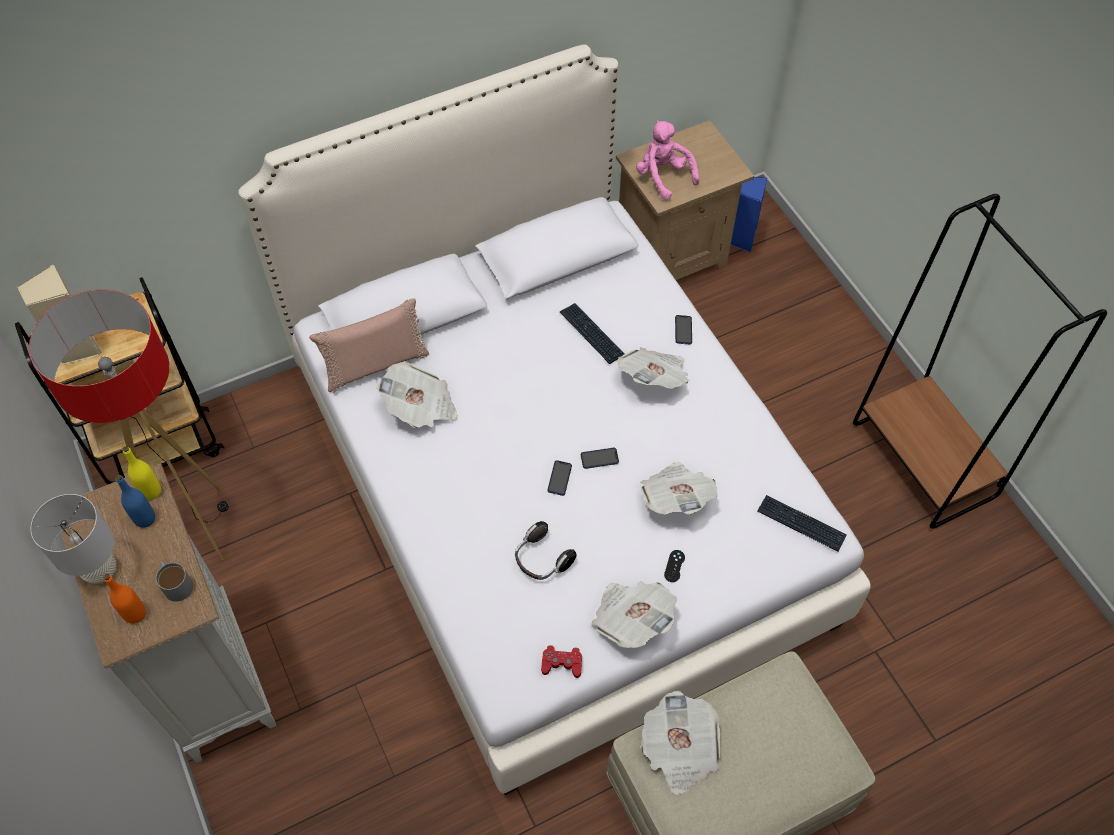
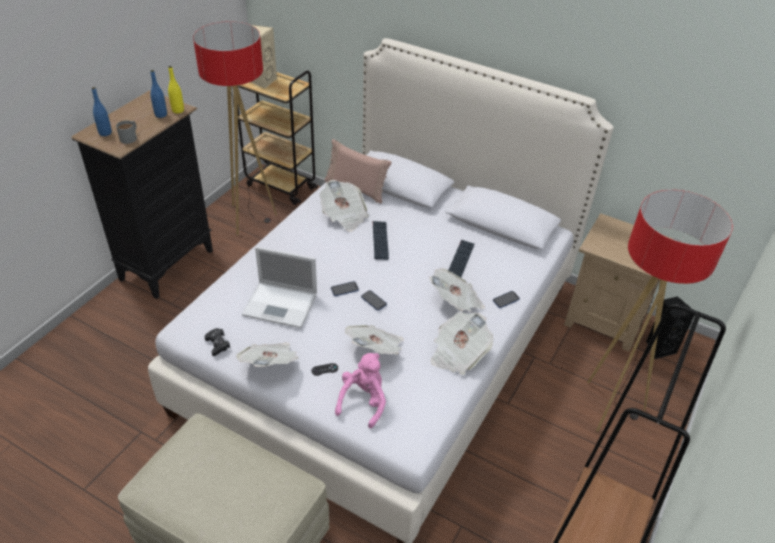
camera: 55 degrees right, 15 degrees down
(102, 570) = (124, 115): grey table lamp -> none
(135, 614) = (105, 133): orange bottle -> blue bottle
(216, 678) = (169, 264): white dresser -> black dresser
(542, 560) = (281, 304): headphones -> laptop
(562, 663) = (217, 344): red game controller -> black game controller
(663, 176) = (610, 239): pink plush toy -> pink plush toy (363, 401)
(679, 750) = (206, 446): newspaper -> newspaper (458, 354)
(739, 237) = (659, 348): blue speaker -> black speaker
(783, 334) = (610, 407): none -> floor lamp
(801, 524) = (410, 424): keyboard -> keyboard (380, 240)

